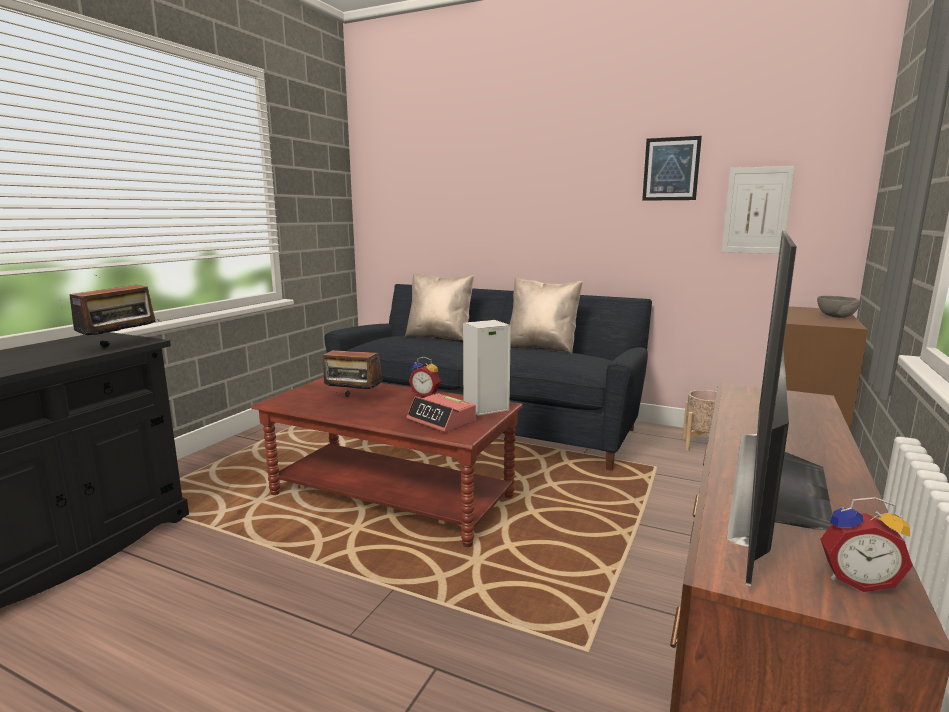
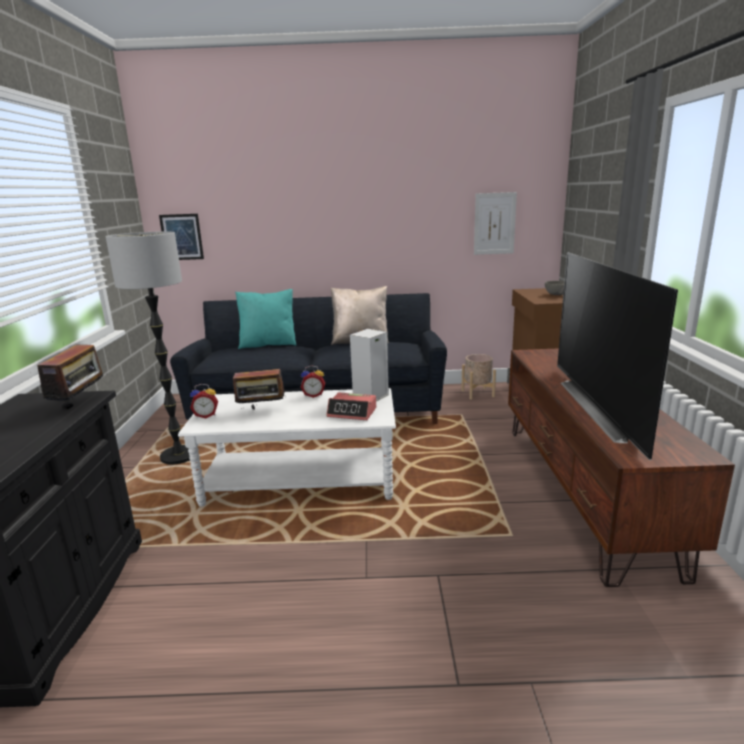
camera: 25 degrees left, 5 degrees up
(306, 440) = (179, 456): none -> floor lamp
(391, 496) = (300, 481): brown coffee table -> white coffee table
(439, 337) = (268, 344): beige pillow -> turquoise pillow
(671, 169) = (434, 194): picture -> picture (181, 237)
(856, 580) = (679, 445): alarm clock -> alarm clock (206, 415)

